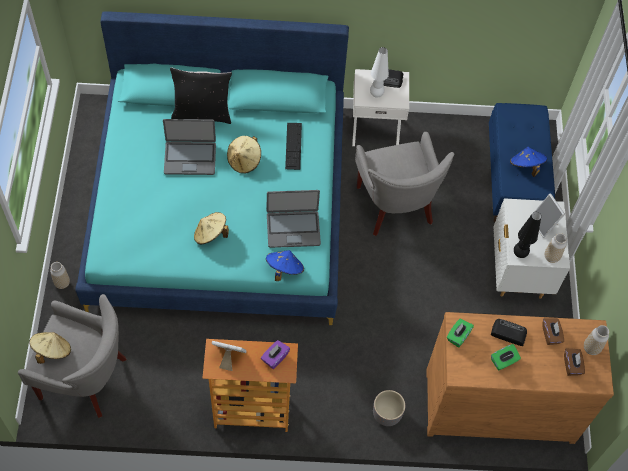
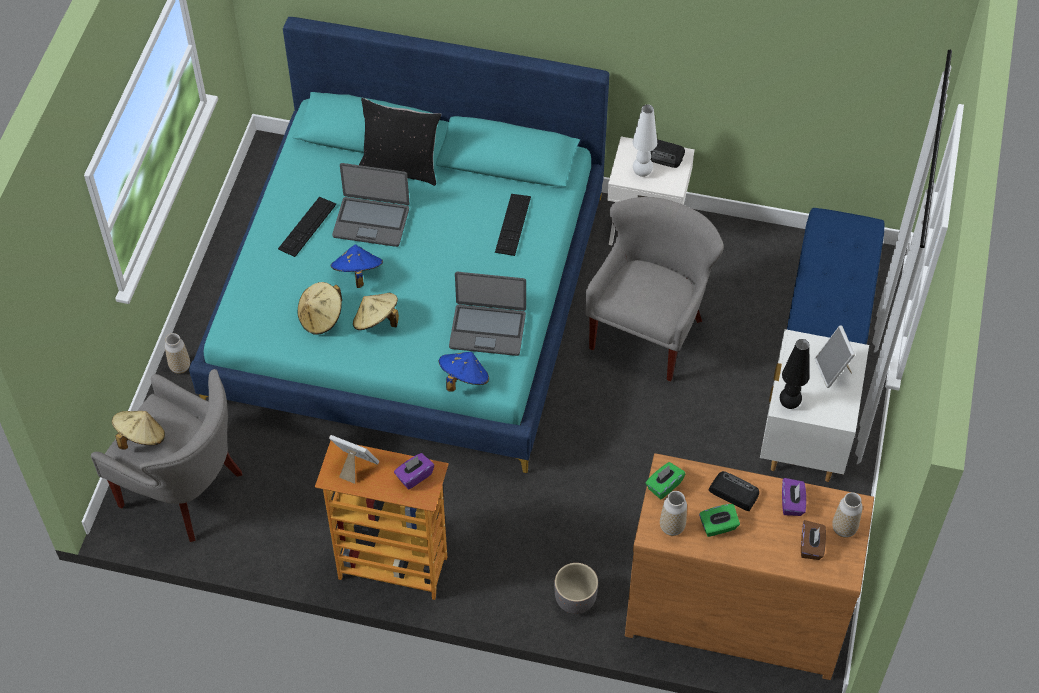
camera: 15 degrees right, 5 degrees down
(143, 168) = (307, 226): none -> keyboard
(244, 161) = (442, 234): beige hat -> beige hat (321, 317)
(394, 207) = (649, 332): grey armchair -> grey armchair turned 150 degrees counterclockwise
(526, 166) = (834, 296): blue hat -> blue hat (357, 274)
(551, 257) = (833, 414): vase -> vase (672, 527)
(551, 335) = (792, 503): brown tissue box -> purple tissue box

